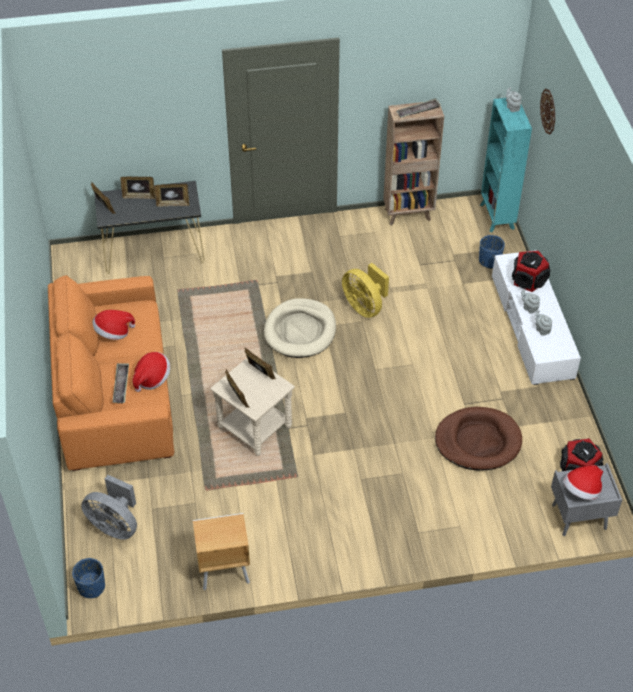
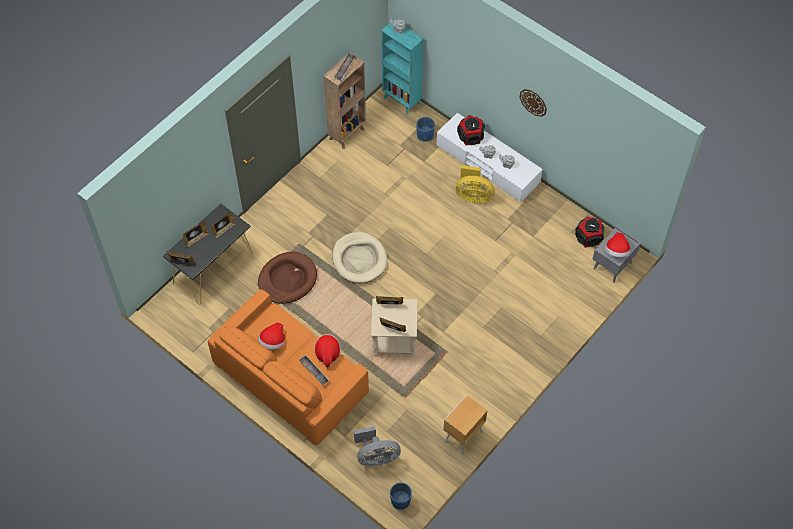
camera: 40 degrees left, 10 degrees up
(365, 306) = (381, 216): yellow fan -> yellow fan (473, 196)
(478, 441) = (523, 258): brown dog bed -> brown dog bed (287, 279)
(548, 111) = (440, 26): wall clock -> wall clock (533, 102)

